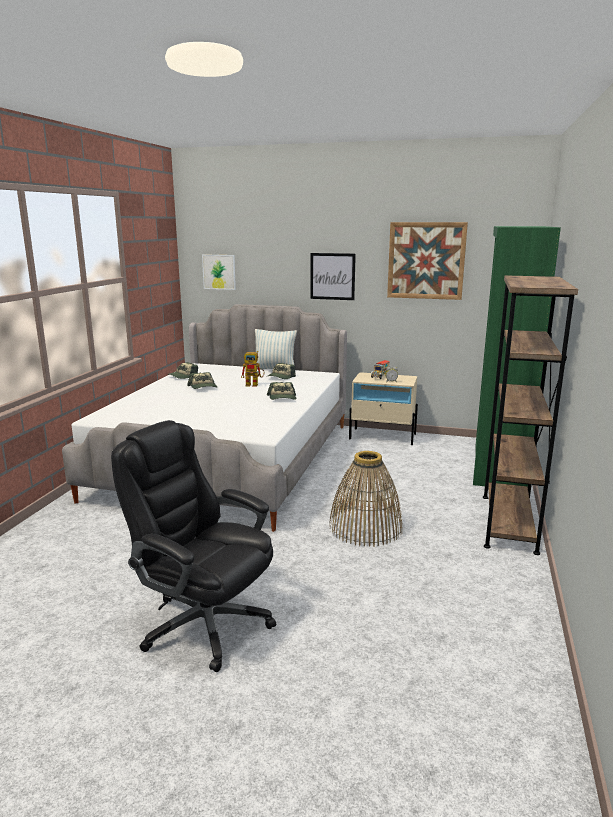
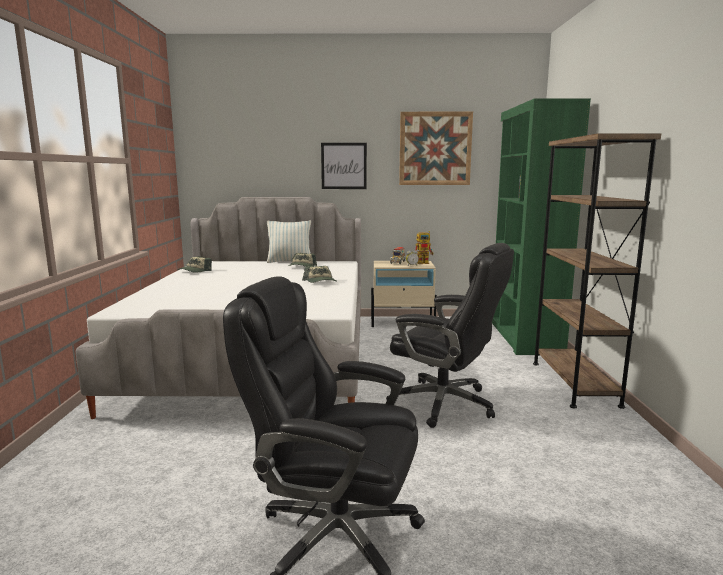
camera: 15 degrees left, 5 degrees down
(203, 387) = (226, 278): cap -> none
(219, 272) = (222, 164): picture -> none
(254, 384) = (280, 273): toy robot -> toy robot (424, 263)
(365, 527) = (445, 403): basket -> black office chair

